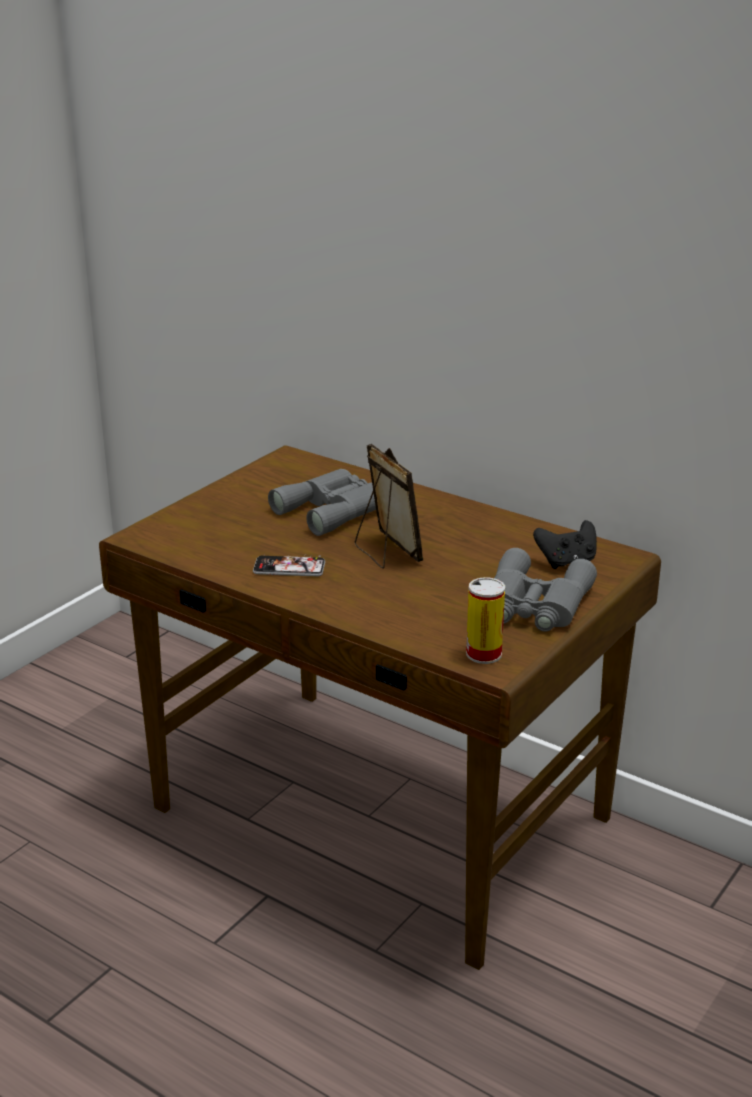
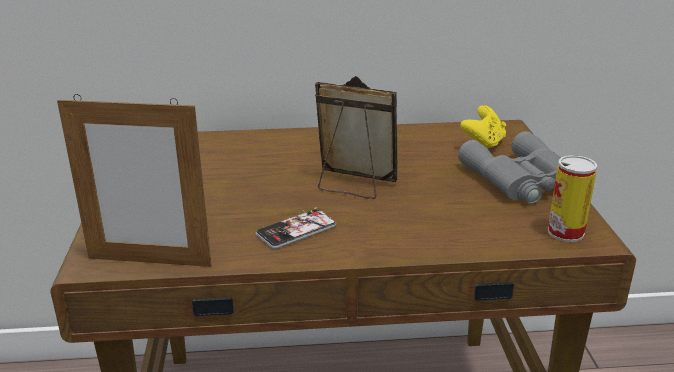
camera: 40 degrees left, 0 degrees up
(168, 549) = (149, 261): none -> picture frame
(334, 509) = (253, 168): grey binoculars -> none
(566, 562) = (483, 144): black game controller -> yellow game controller

